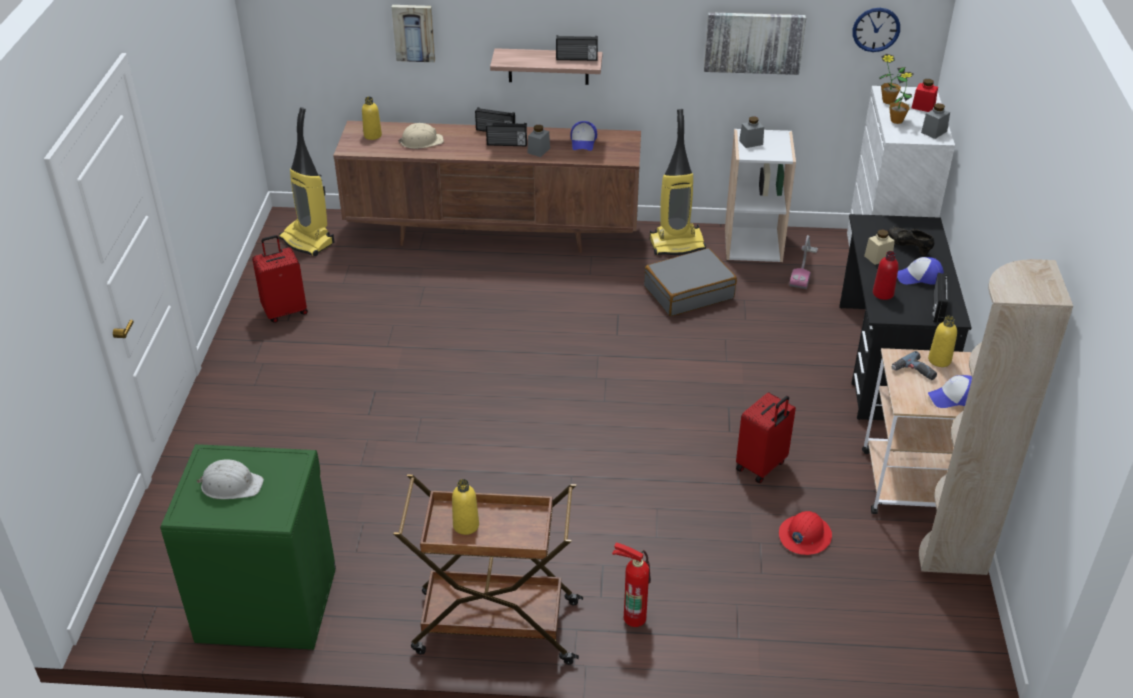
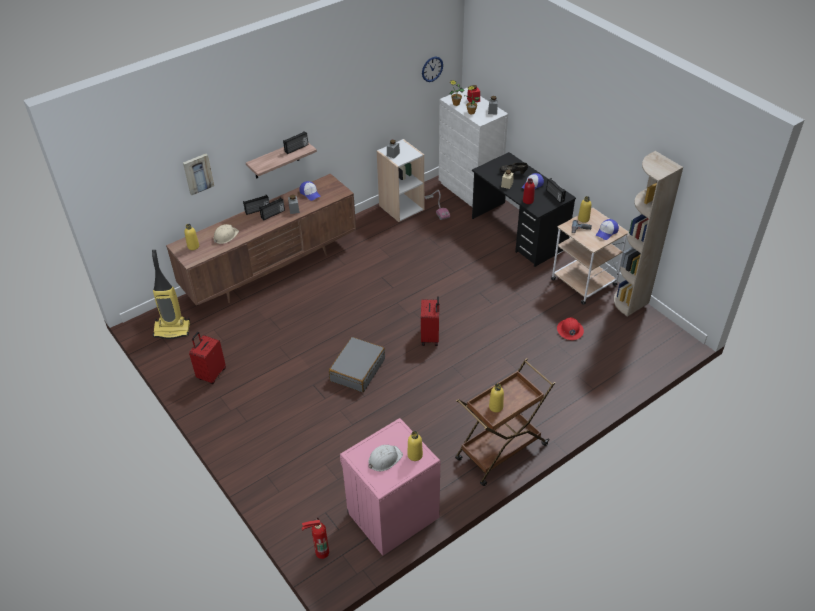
camera: 40 degrees left, 5 degrees up
(267, 602) = (391, 514): green washing machine -> pink washing machine
(270, 505) = (415, 455): none -> yellow bottle
(634, 615) = (546, 408): fire extinguisher -> fire extinguisher (321, 551)
(677, 244) = (367, 226): vacuum cleaner -> none
(688, 292) = (400, 248): grey suitcase -> grey suitcase (357, 370)
(754, 42) = (377, 100): picture -> none
(762, 466) = (522, 311): red suitcase -> red suitcase (430, 337)

